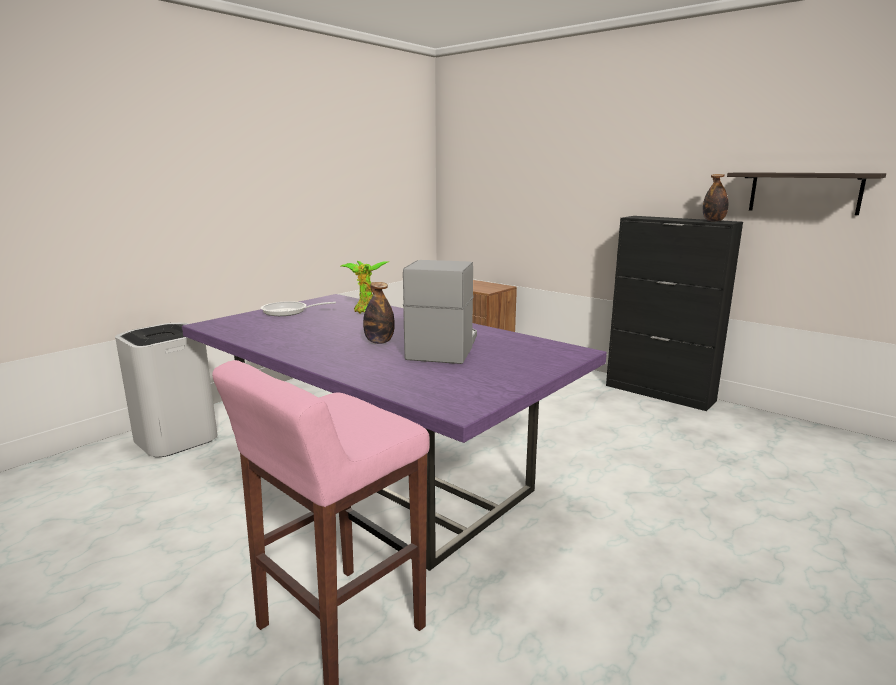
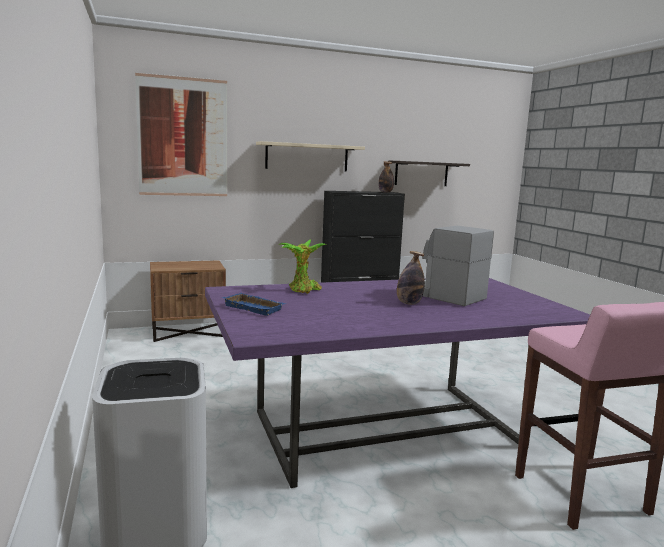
camera: 60 degrees left, 5 degrees down
(289, 312) = (255, 308): frying pan -> blue tray
(494, 155) = (183, 137): none -> picture
(618, 172) = (307, 157): none -> beige shelf

